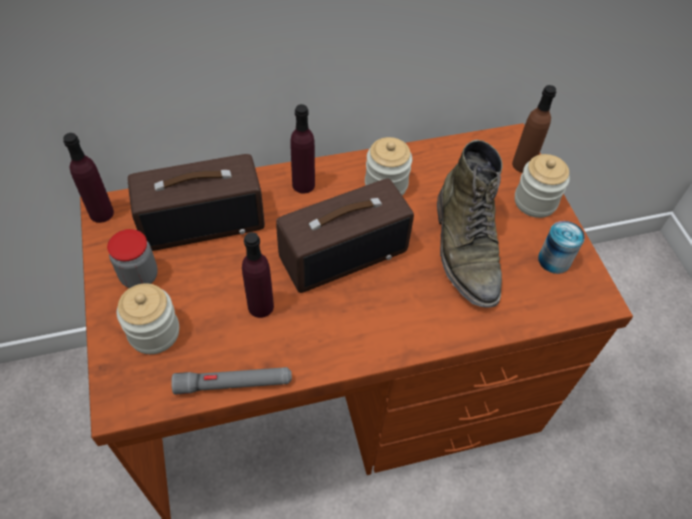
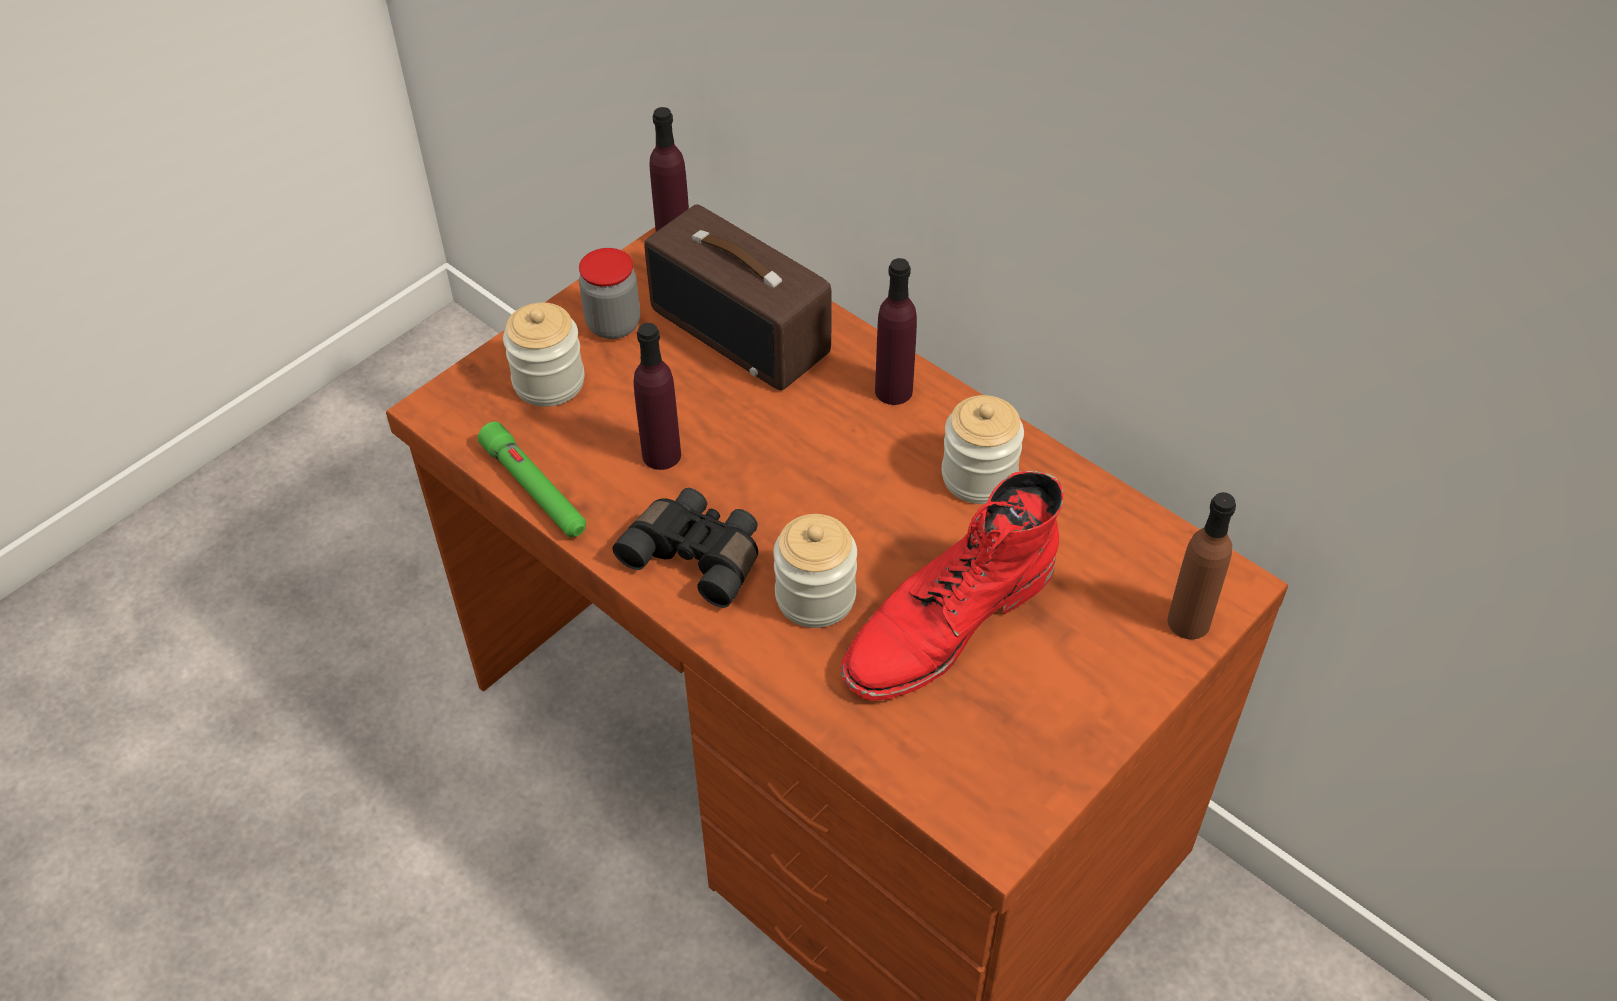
camera: 60 degrees right, 5 degrees down
(233, 384) = (535, 490): grey flashlight -> green flashlight
(343, 253) = (815, 492): radio -> none
(346, 328) = (698, 555): none -> black binoculars
(466, 248) = (947, 623): green boot -> red boot
(535, 201) = (1123, 670): jar -> jar (815, 597)
(554, 260) = (1023, 744): can -> none

